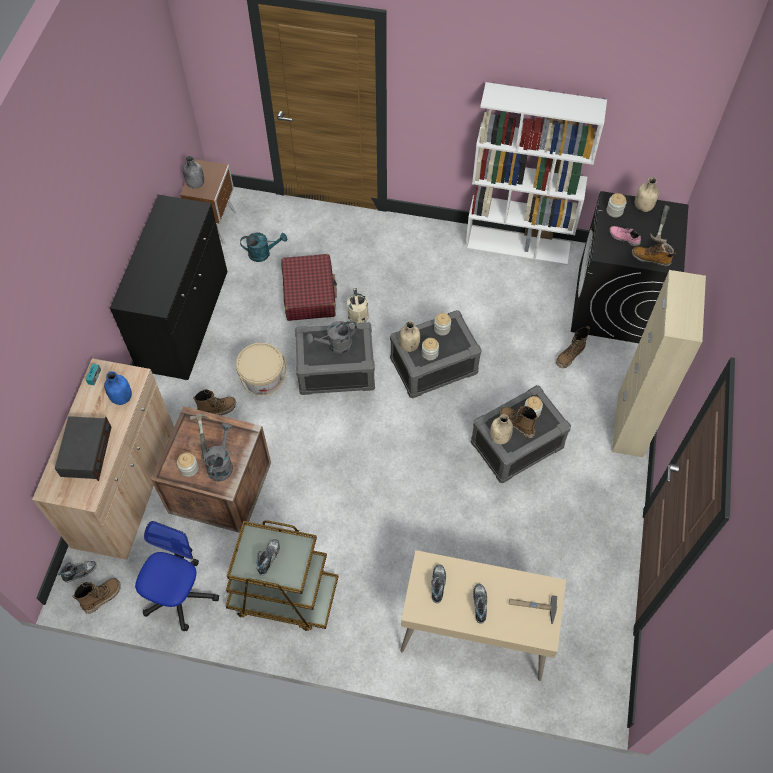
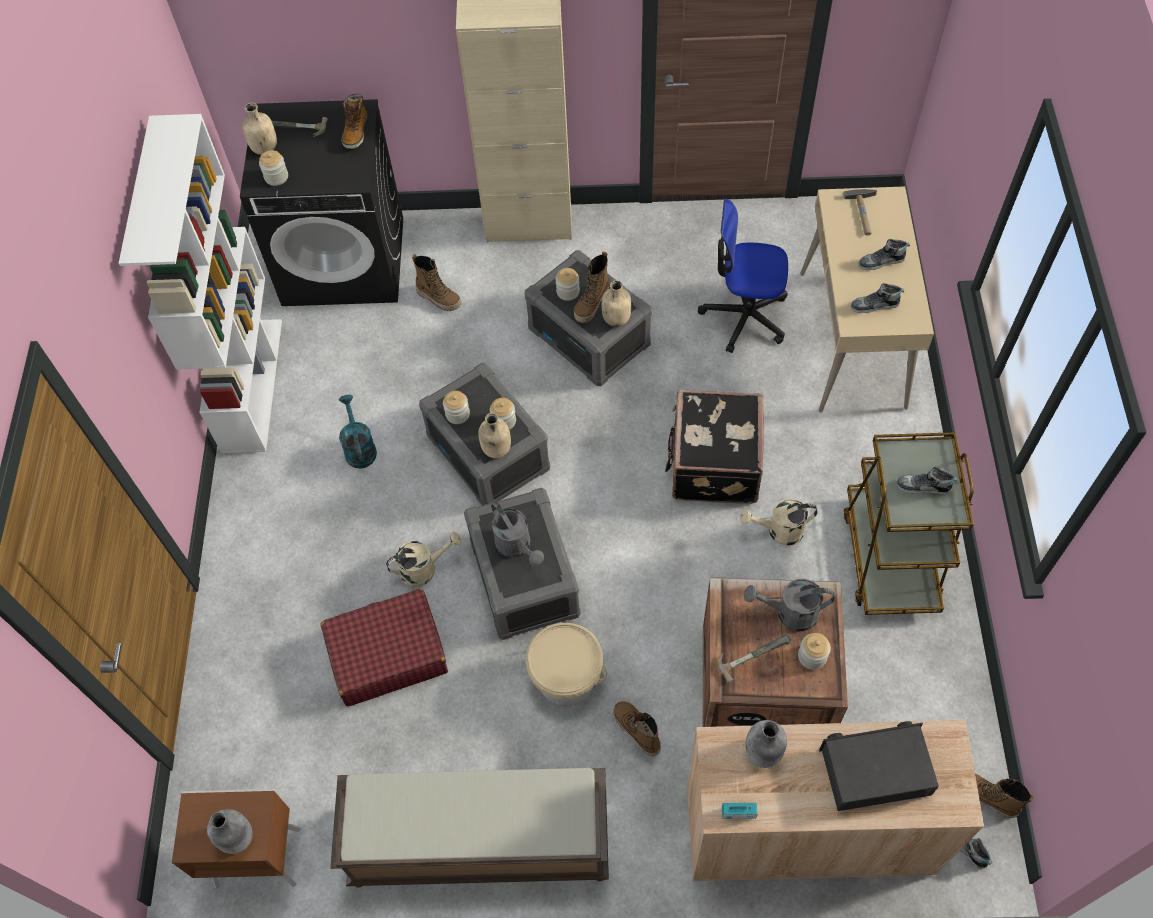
camera: 100 degrees left, 0 degrees up
(121, 397) = (763, 753): blue bottle -> grey bottle
(179, 595) = (940, 689): office chair -> office chair (744, 316)
(184, 321) = (478, 844): black cabinet -> brown bench
(263, 253) = (312, 752): turquoise watering can -> turquoise watering can (359, 448)
(324, 528) = (779, 531): none -> beige watering can
(388, 500) = (713, 464): none -> black suitcase
(624, 238) = (324, 162): pink shoe -> none

